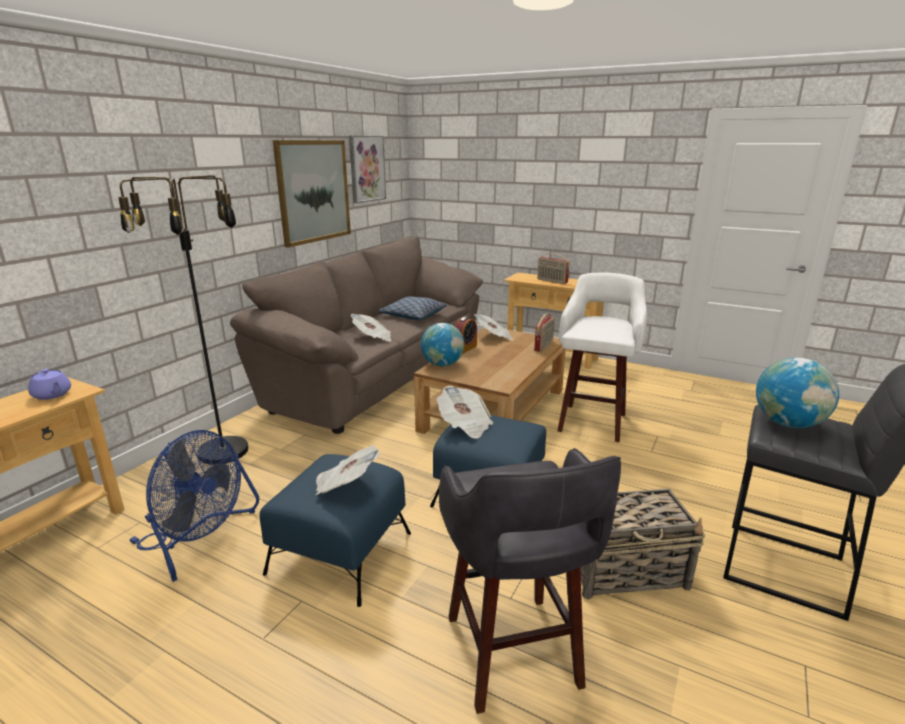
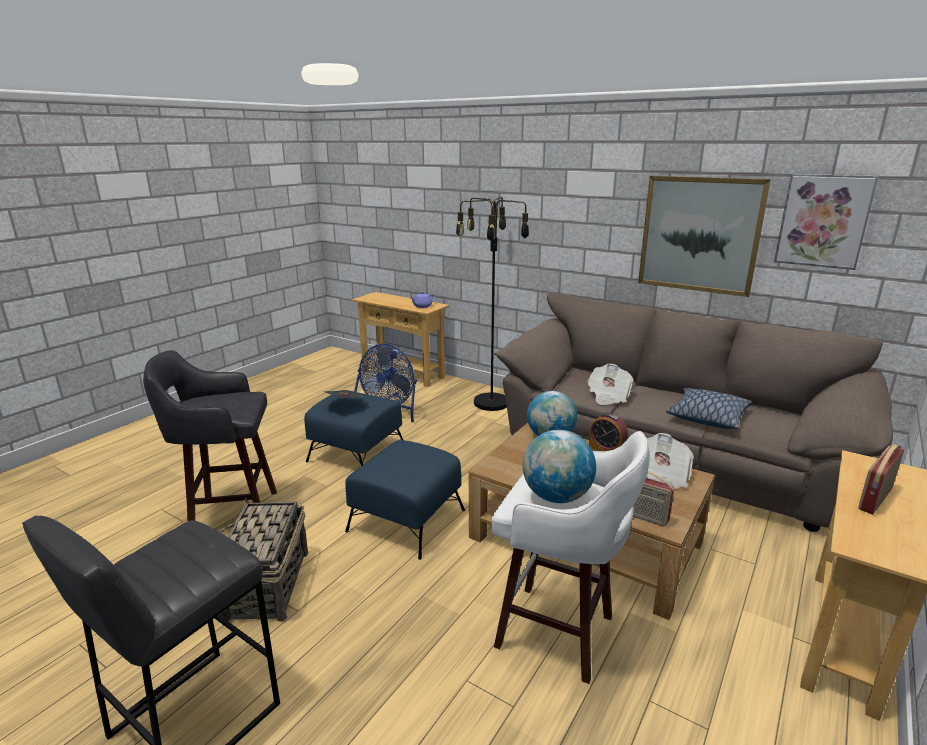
camera: 95 degrees right, 0 degrees up
(465, 425) = (414, 447): newspaper -> none
(788, 424) = (188, 545): globe -> globe (556, 496)

